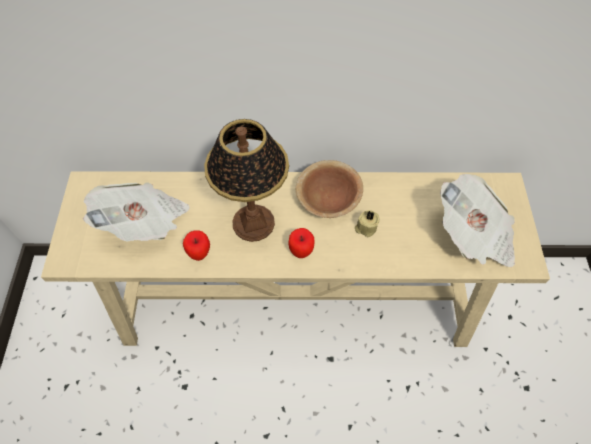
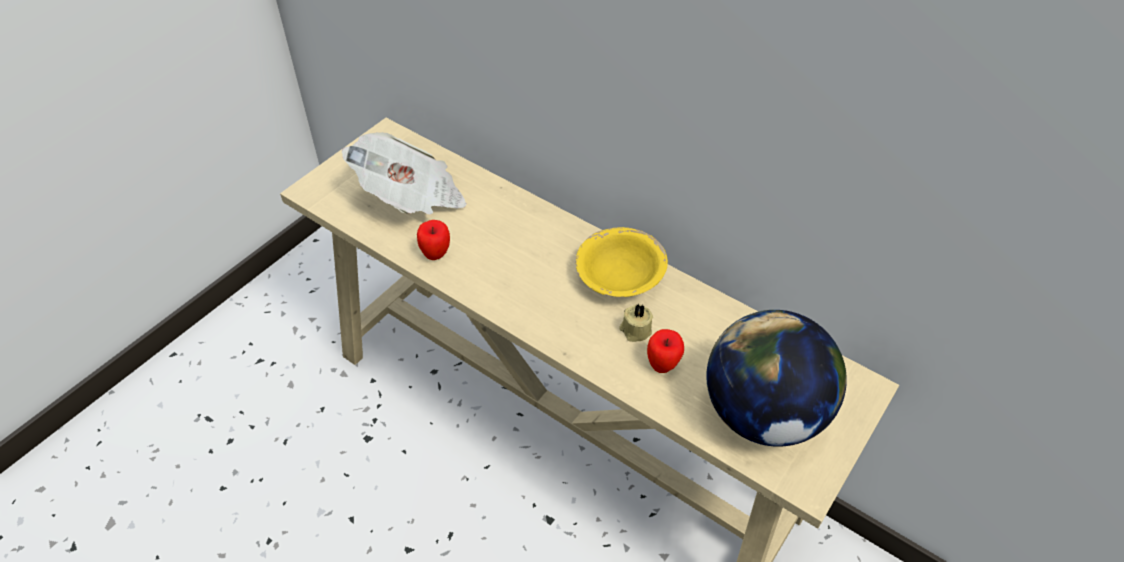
camera: 35 degrees right, 10 degrees down
(253, 222) = (516, 256): table lamp -> none
(301, 252) = (540, 312): apple -> apple (662, 366)
(328, 199) = (619, 278): brown bowl -> yellow bowl
(473, 235) = (762, 414): newspaper -> globe

